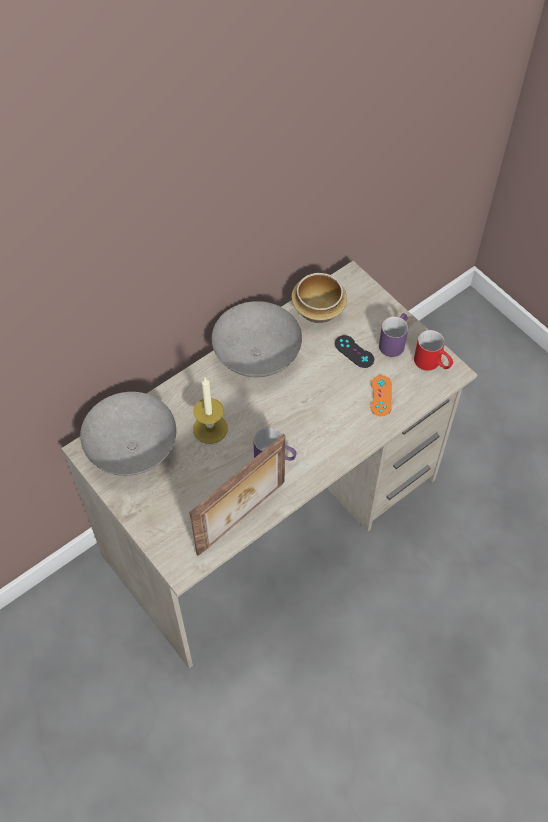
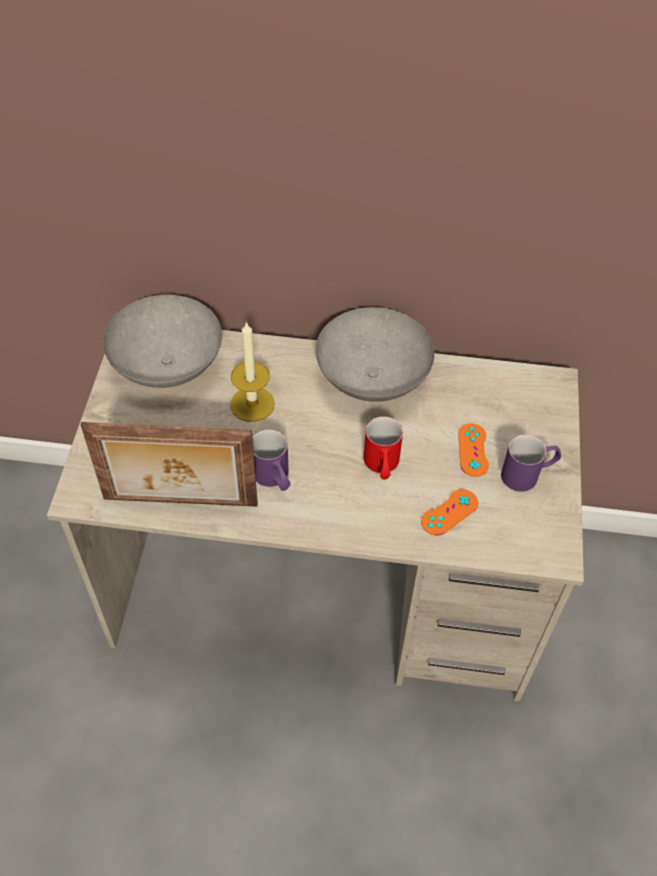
camera: 45 degrees right, 5 degrees down
(318, 309) = (484, 384): bowl -> none
(354, 351) = (473, 450): black game controller -> orange game controller
(432, 364) = (543, 529): red mug -> red mug (382, 467)

